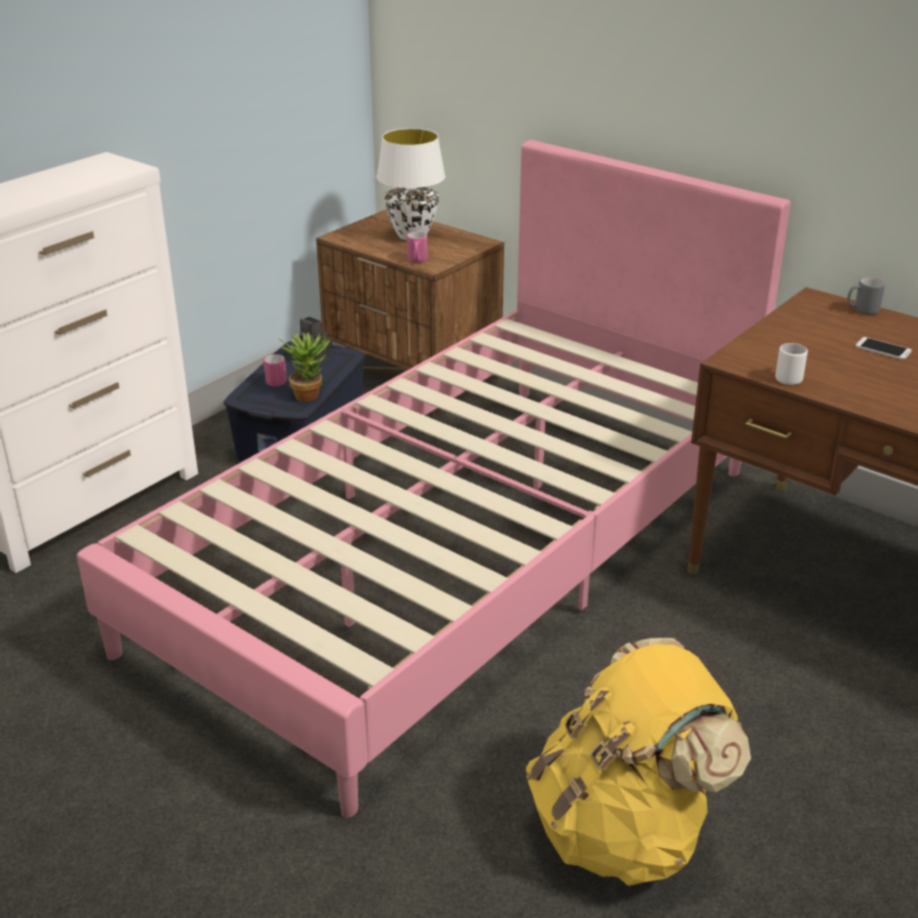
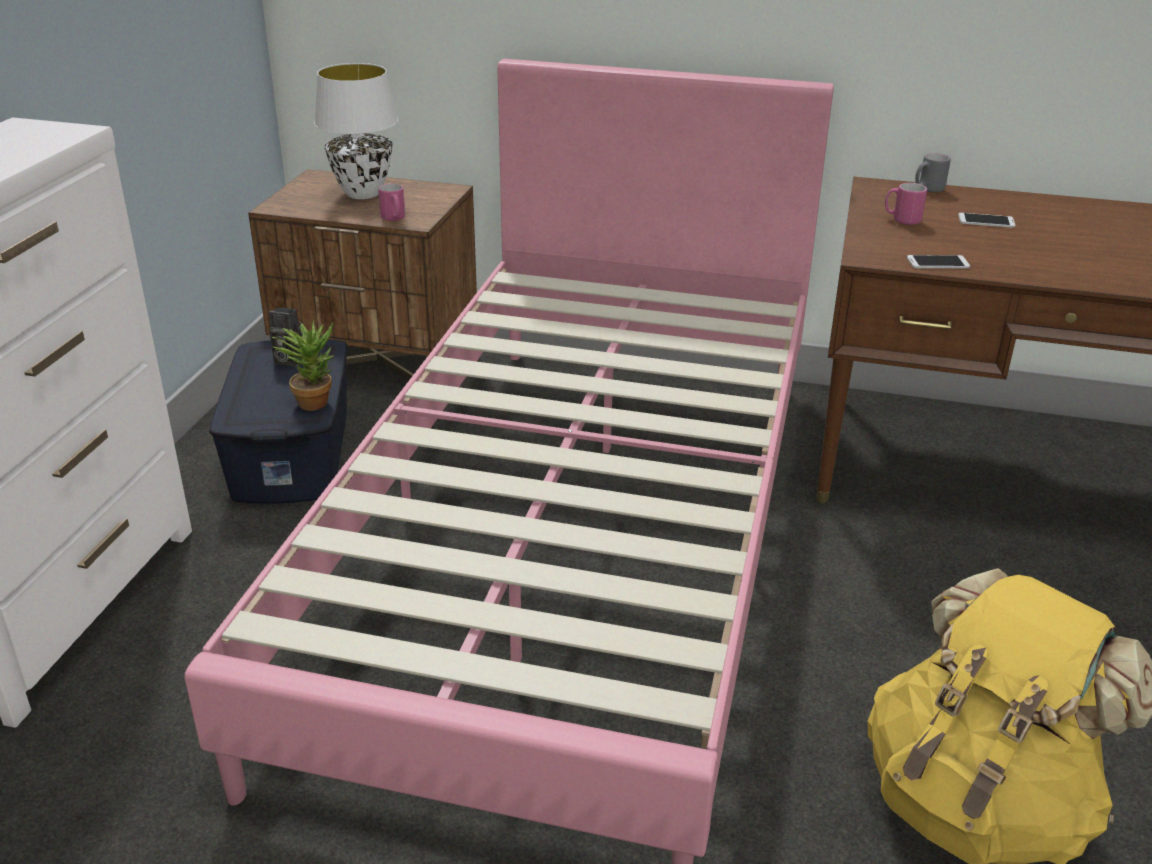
camera: 25 degrees left, 0 degrees up
(274, 381) = (257, 394): pink mug -> pink mug (901, 220)
(789, 377) = (938, 263): white mug -> phone

